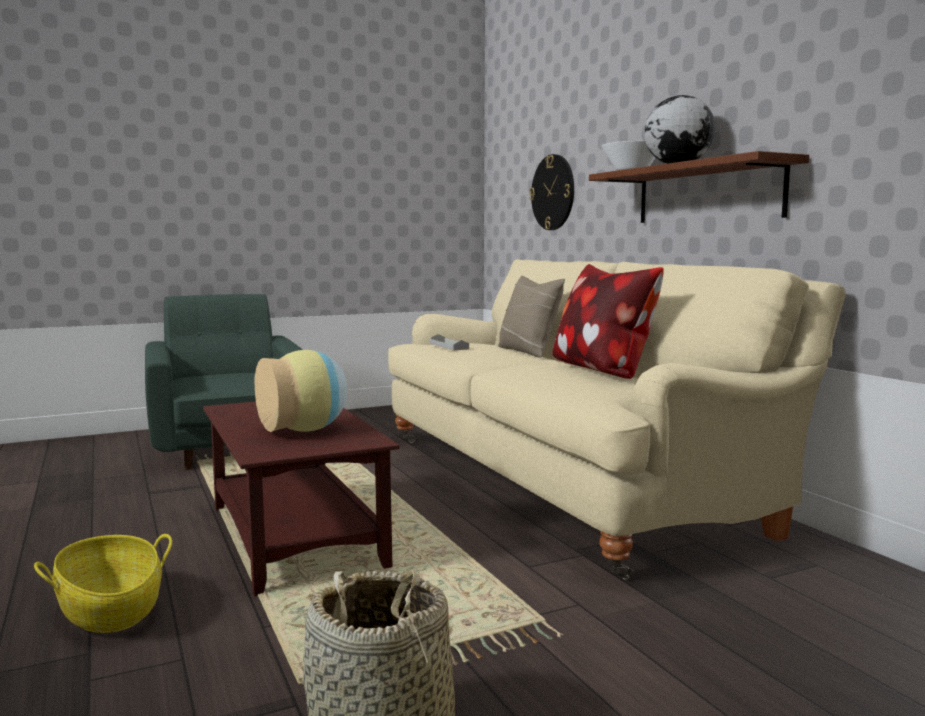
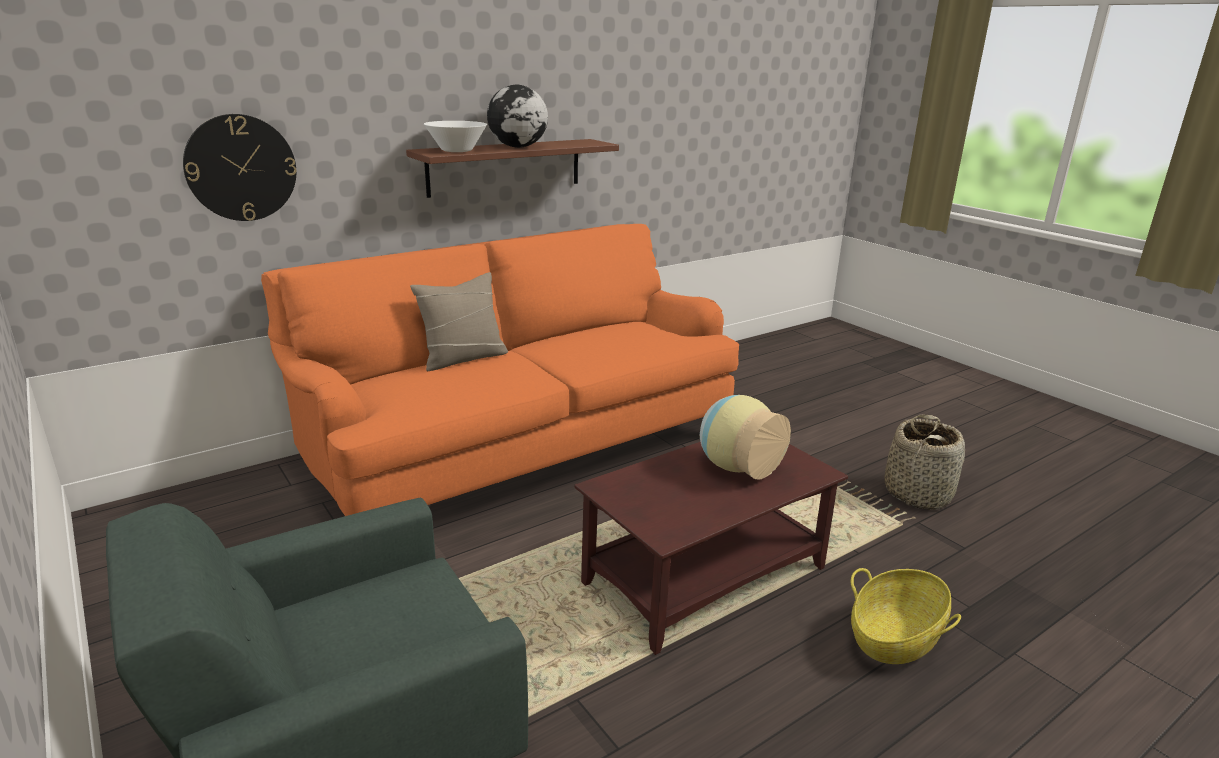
camera: 100 degrees left, 15 degrees up
(449, 346) = (455, 389): grey tray -> none
(565, 480) = (519, 448): beige sofa -> orange sofa
(602, 371) = (594, 332): pillow -> none

